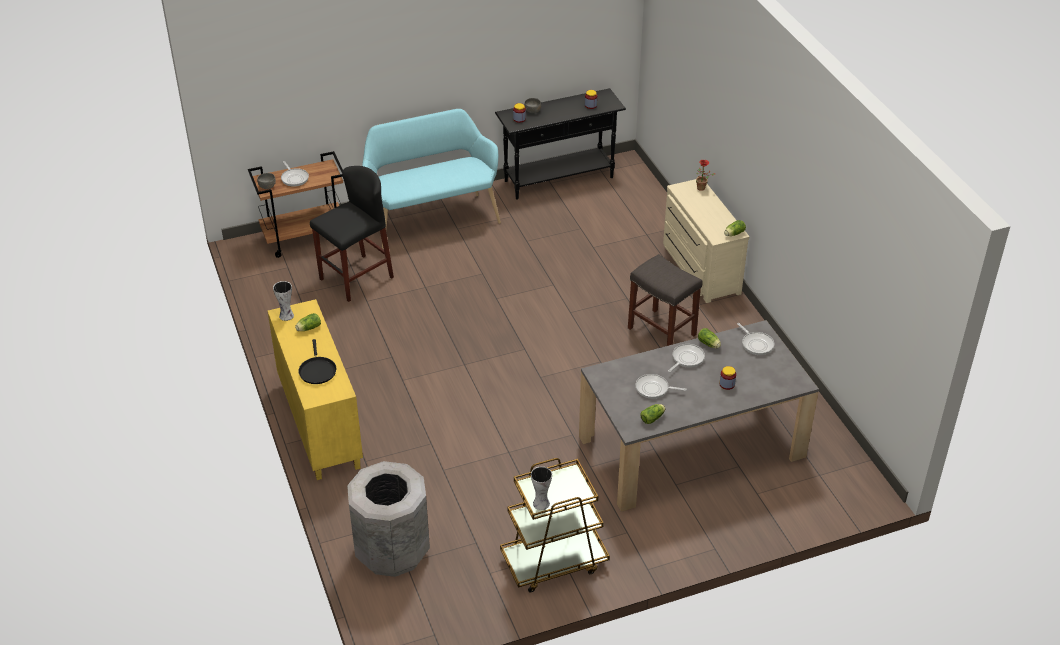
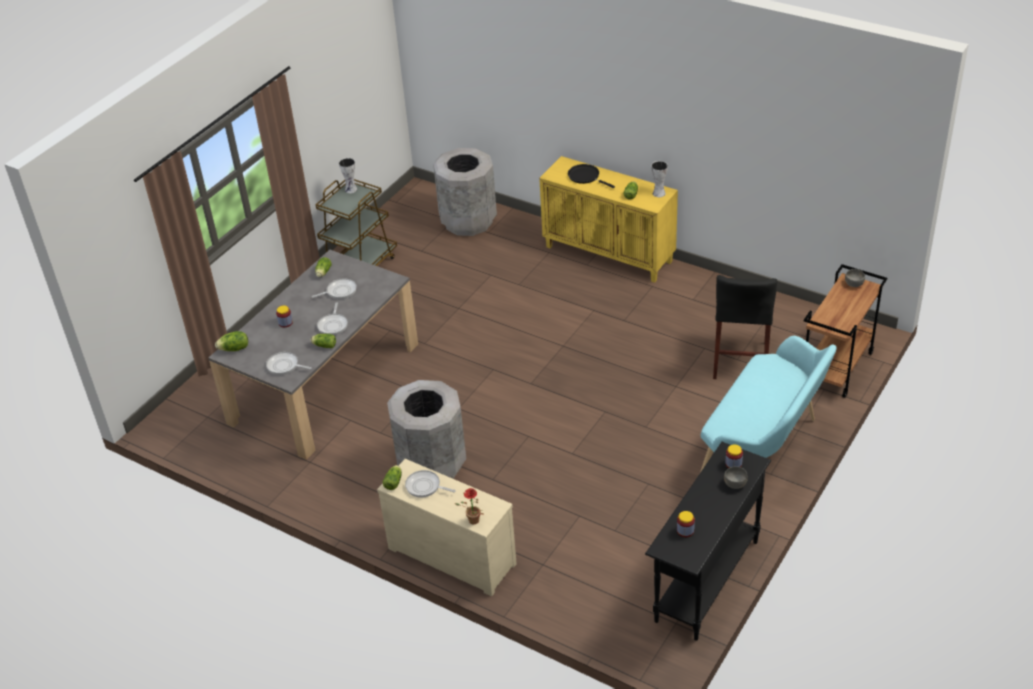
camera: 145 degrees right, 0 degrees up
(294, 178) = (846, 303): frying pan -> frying pan (425, 487)
(661, 331) = (432, 464): grey stool -> grey trash can
(790, 383) = (234, 349): none -> lettuce

